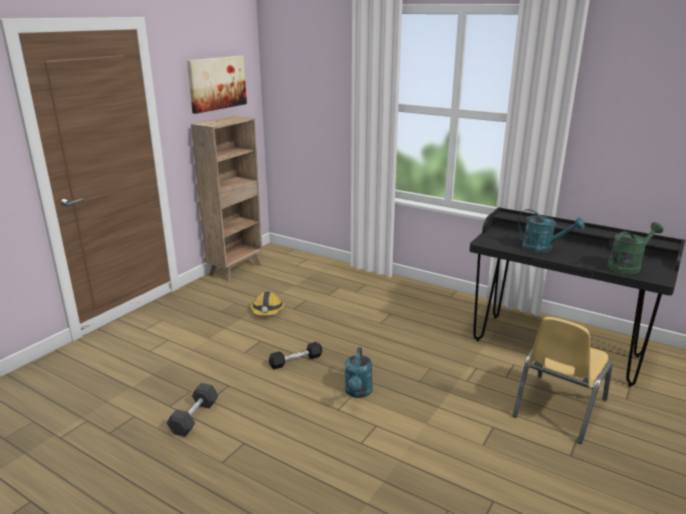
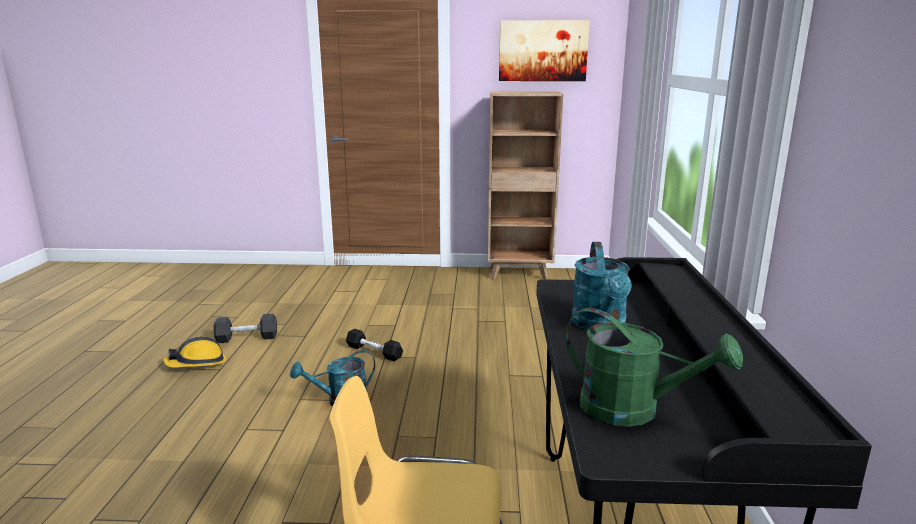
camera: 60 degrees right, 5 degrees down
(267, 311) = (456, 311): hard hat -> hard hat (197, 363)

